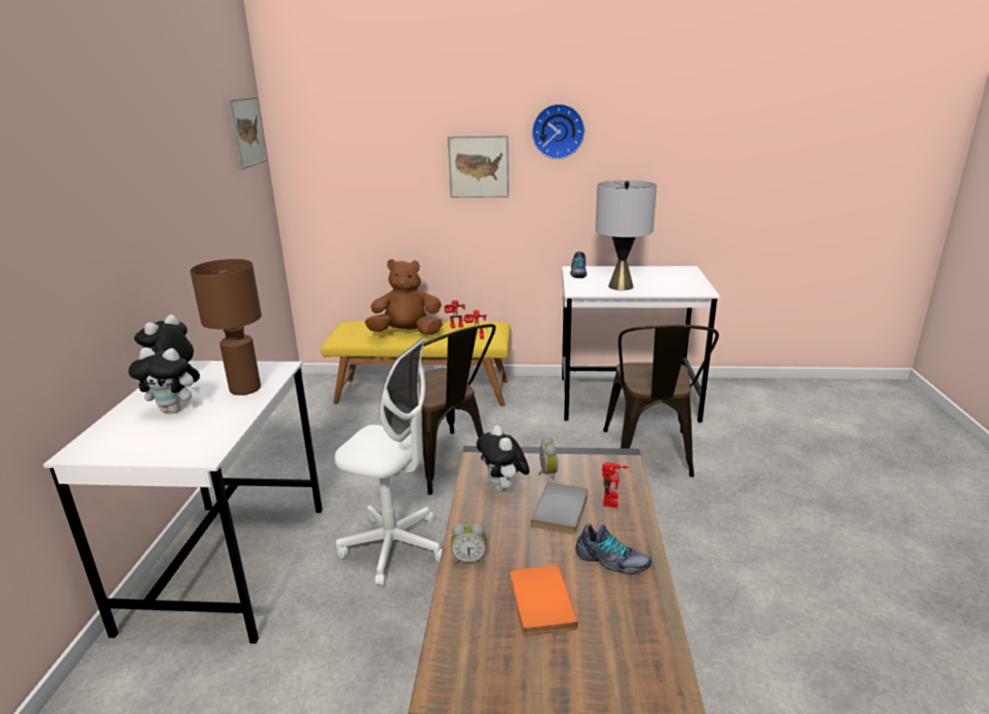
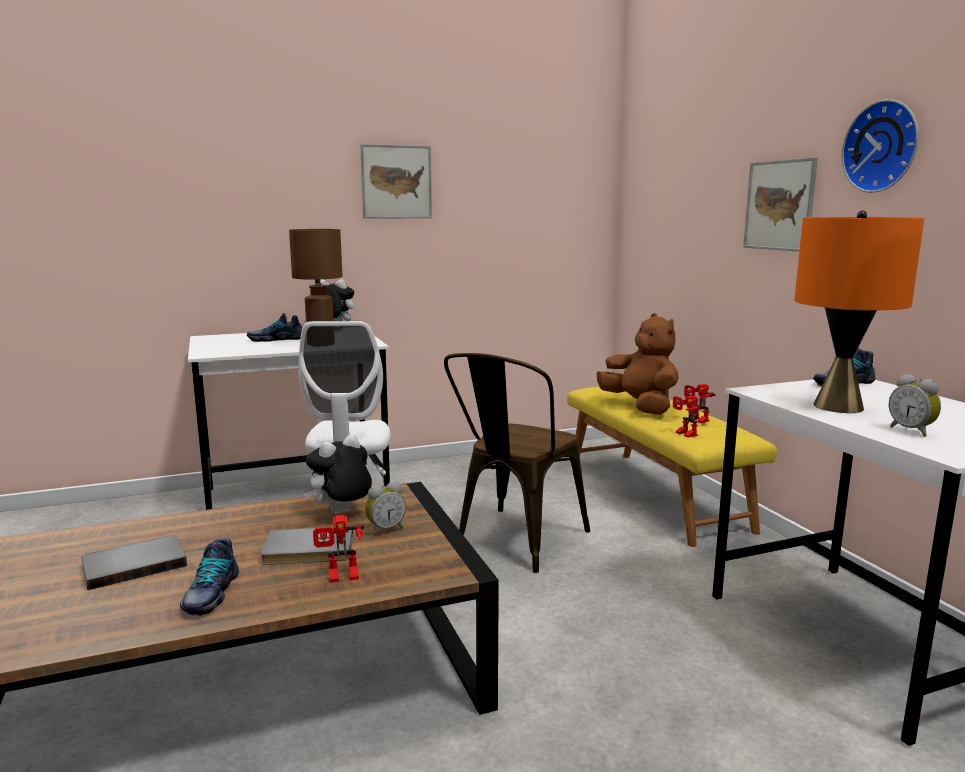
camera: 65 degrees right, 10 degrees down
(175, 410) = (276, 339): plush toy -> shoe
(247, 132) = (578, 161): picture -> picture (396, 182)
(469, 559) = (205, 521): alarm clock -> alarm clock (912, 431)
(539, 602) = (134, 564): orange book -> grey book
(620, 286) = (838, 406): grey table lamp -> orange table lamp
(650, 457) = (703, 698): brown chair -> none

